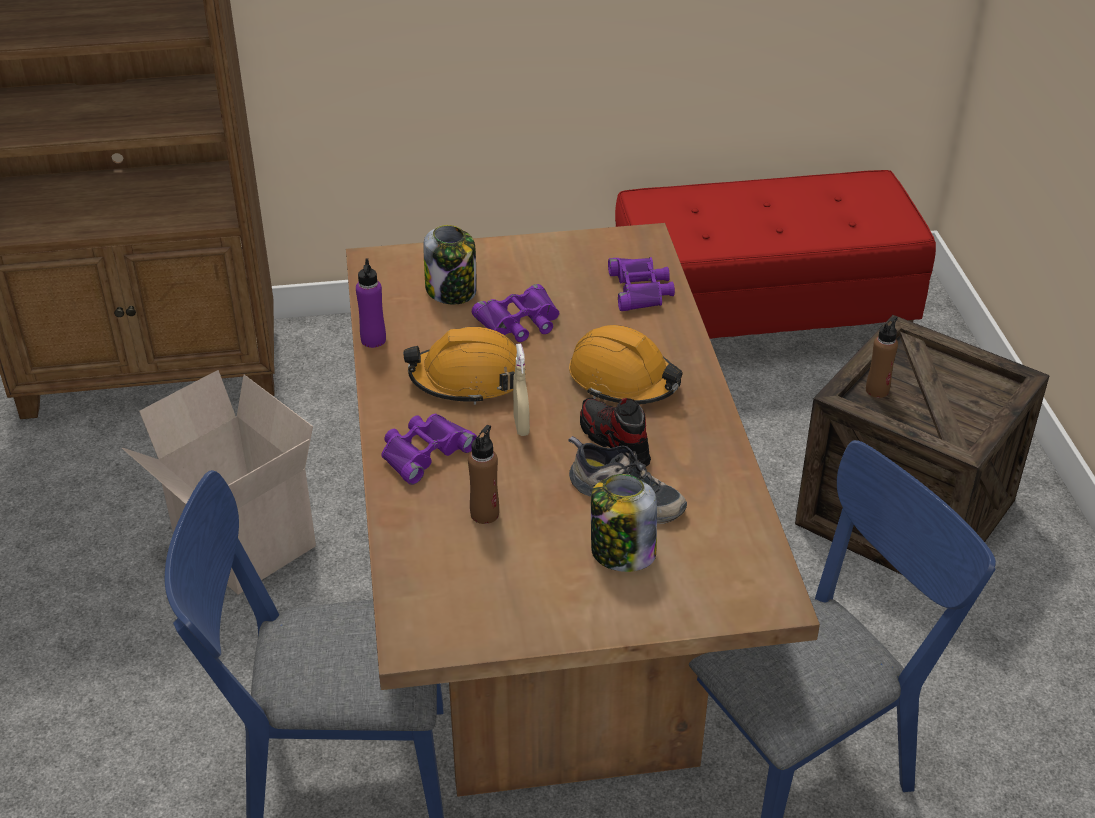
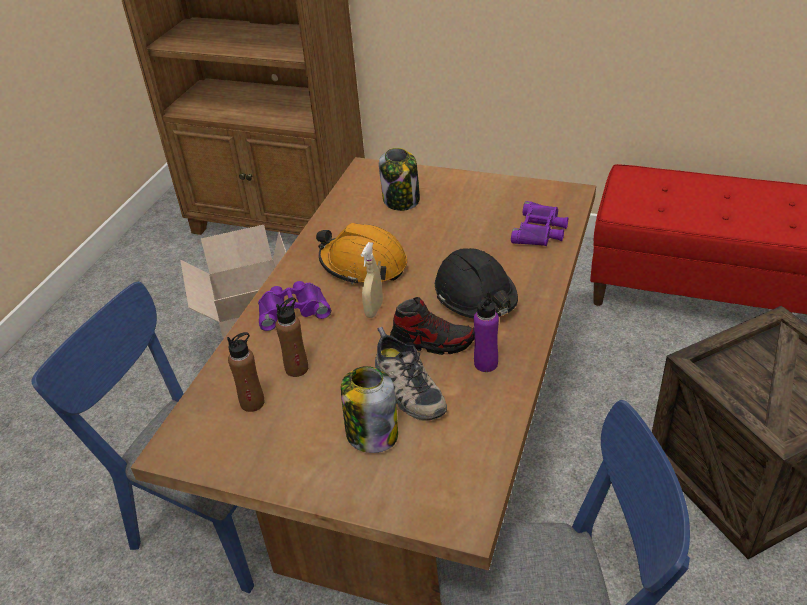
camera: 30 degrees right, 0 degrees up
(373, 340) = (323, 221): purple bottle -> purple bottle (485, 364)
(520, 322) = (432, 233): purple binoculars -> none
(614, 442) = (432, 342): shoe -> shoe turned 105 degrees clockwise
(624, 380) = (476, 296): orange hard hat -> black hard hat
(877, 390) = (731, 365): brown bottle -> brown bottle (252, 402)

